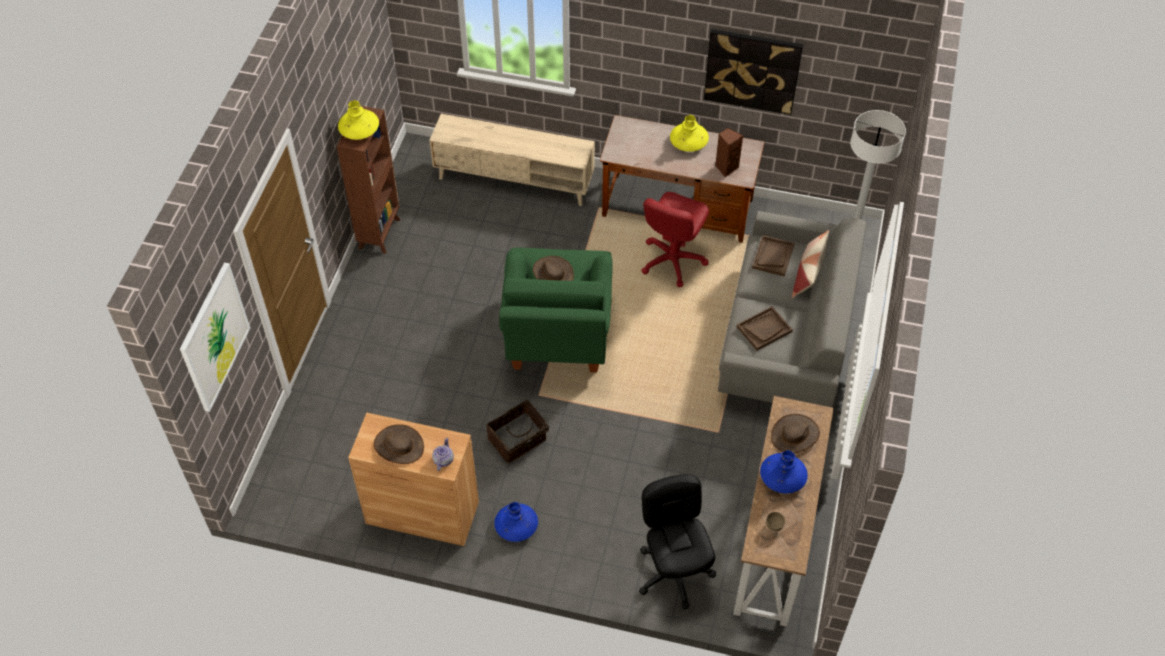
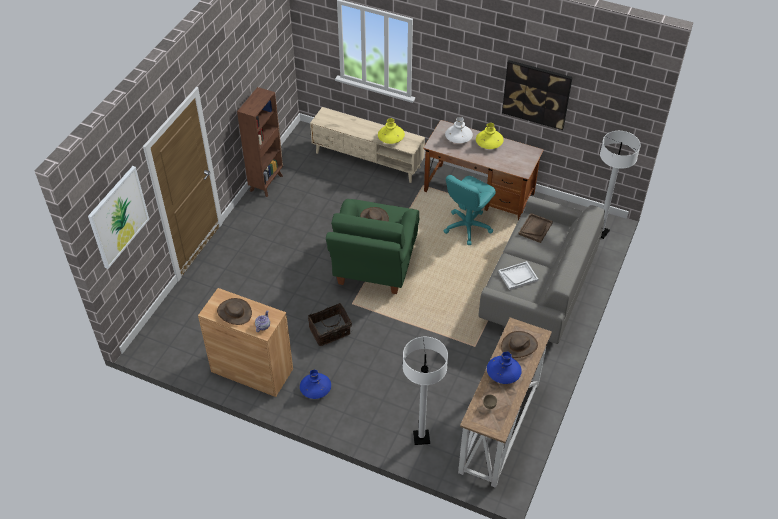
camera: 10 degrees right, 5 degrees down
(359, 130) = (255, 102): yellow vase -> yellow vase (391, 138)
(645, 139) = (458, 138): none -> white vase
(672, 260) = (467, 227): red office chair -> turquoise office chair
(674, 572) = (421, 437): black office chair -> white floor lamp
(726, 167) = (512, 163): brown speaker -> none
(764, 329) = (518, 276): brown tray -> white tray
(808, 273) = (559, 243): pillow -> none

